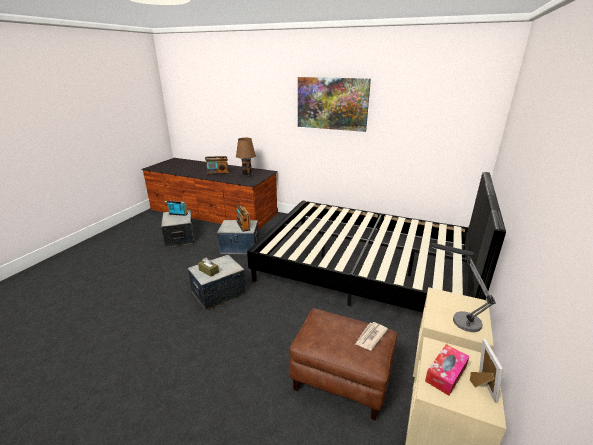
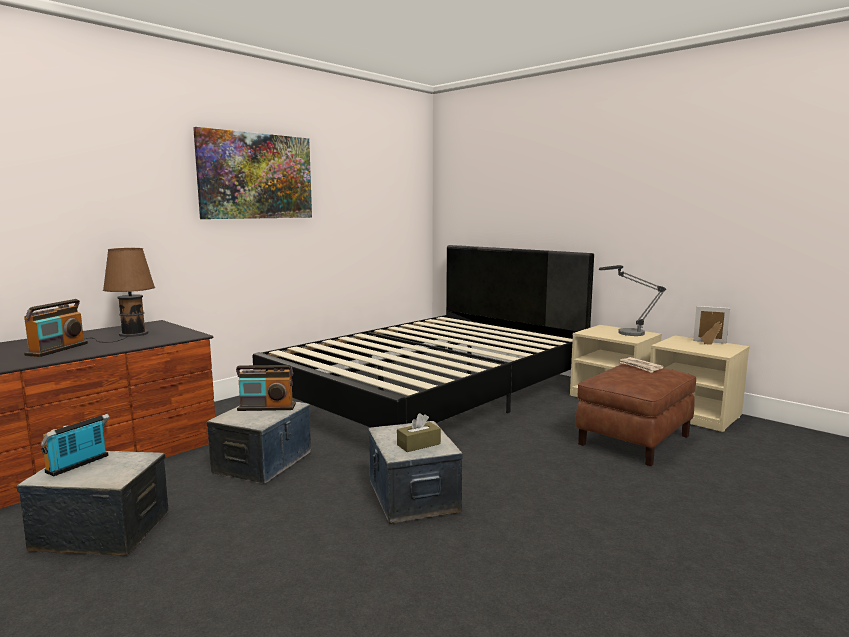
camera: 70 degrees left, 15 degrees down
(446, 374) = (699, 347): tissue box -> none

